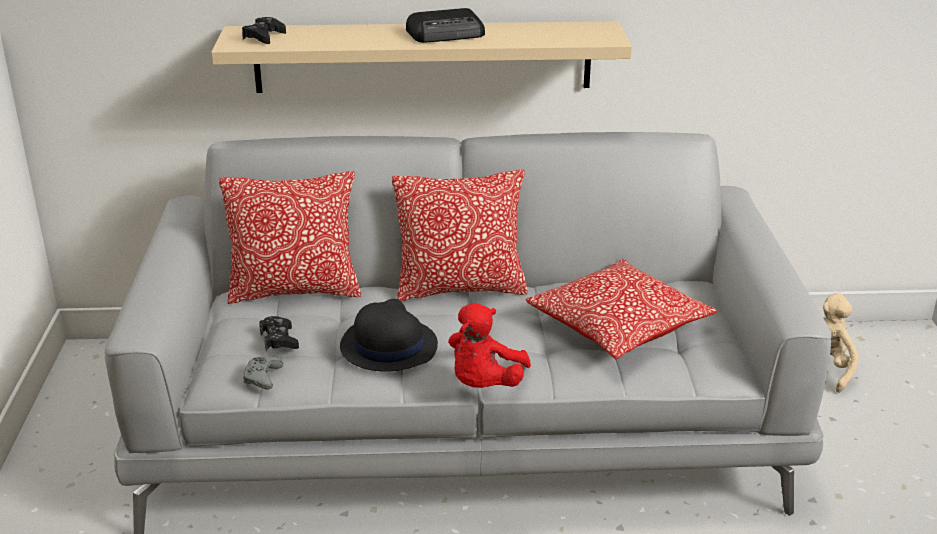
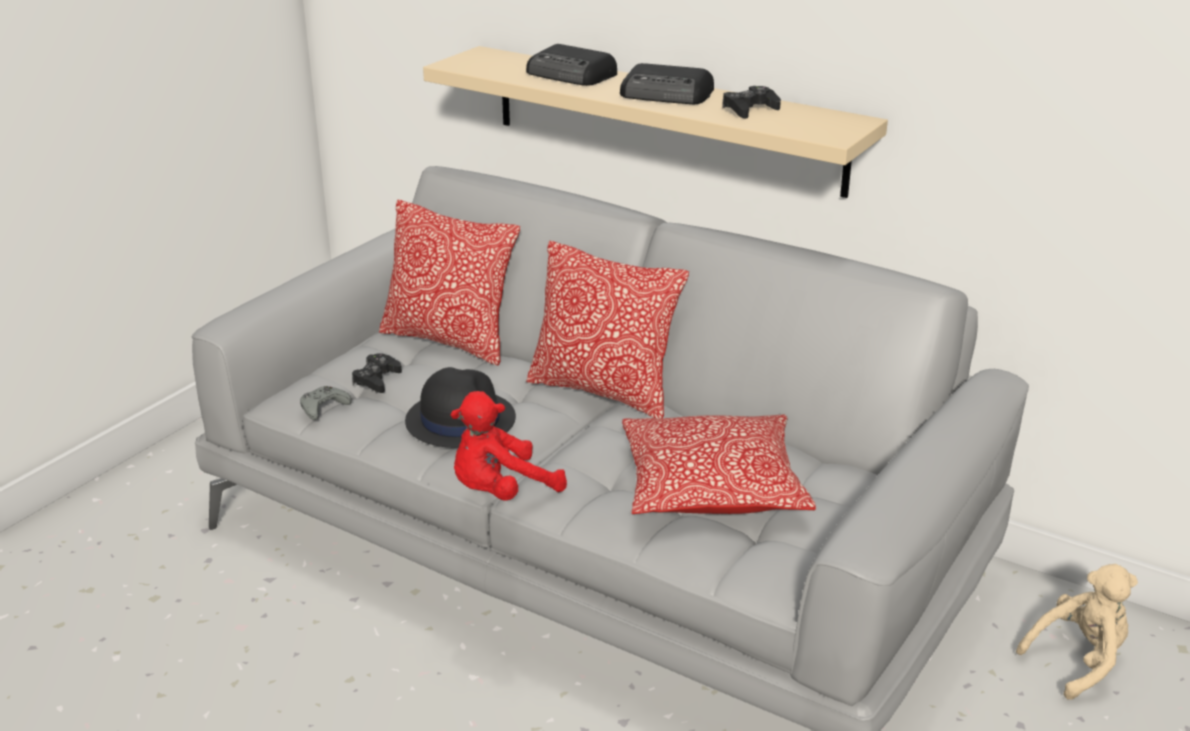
camera: 35 degrees right, 0 degrees up
(264, 37) = (491, 62): black game controller -> black game controller (749, 109)
(348, 34) = (572, 75): none -> radio

